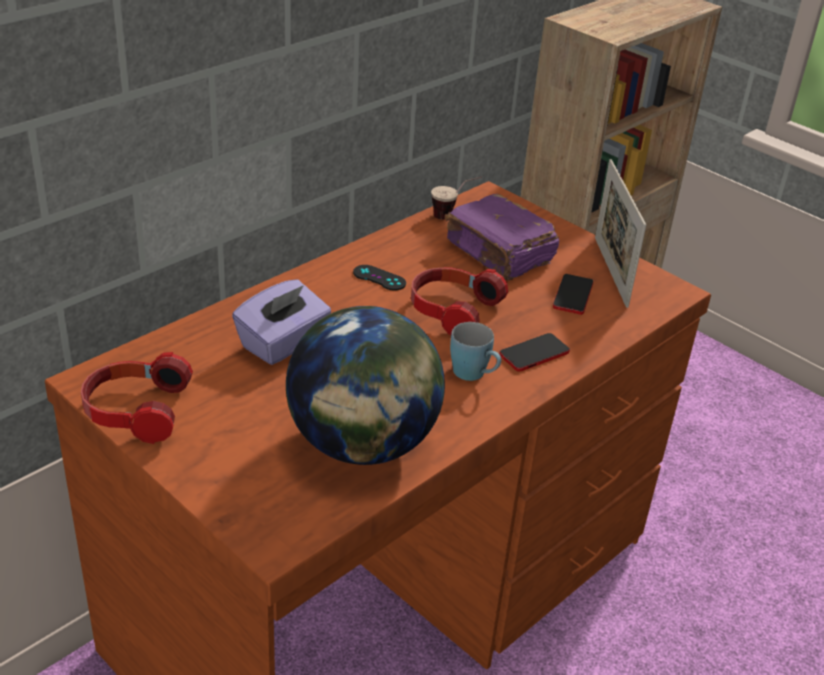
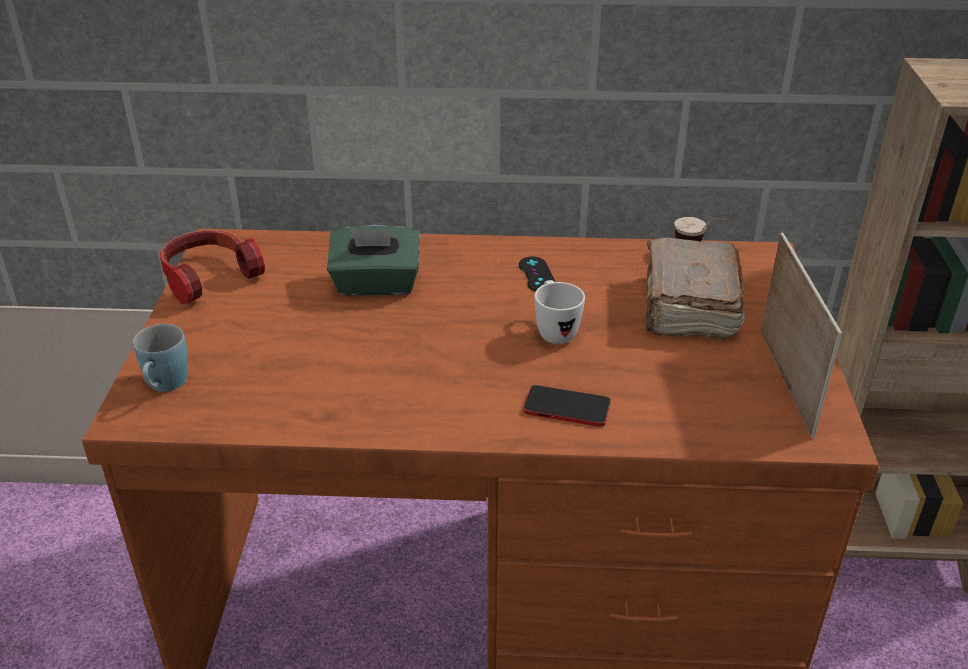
camera: 50 degrees right, 0 degrees up
(283, 343) = (376, 285): purple tissue box -> green tissue box
(363, 444) = (301, 389): globe -> none
(451, 310) = (554, 331): headphones -> white mug
(474, 375) = (481, 392): blue mug -> blue mug (165, 386)
(499, 253) = (688, 308): purple book -> brown book
(572, 295) = (700, 380): phone -> none
(610, 271) = (785, 381): picture frame -> picture frame turned 135 degrees clockwise

